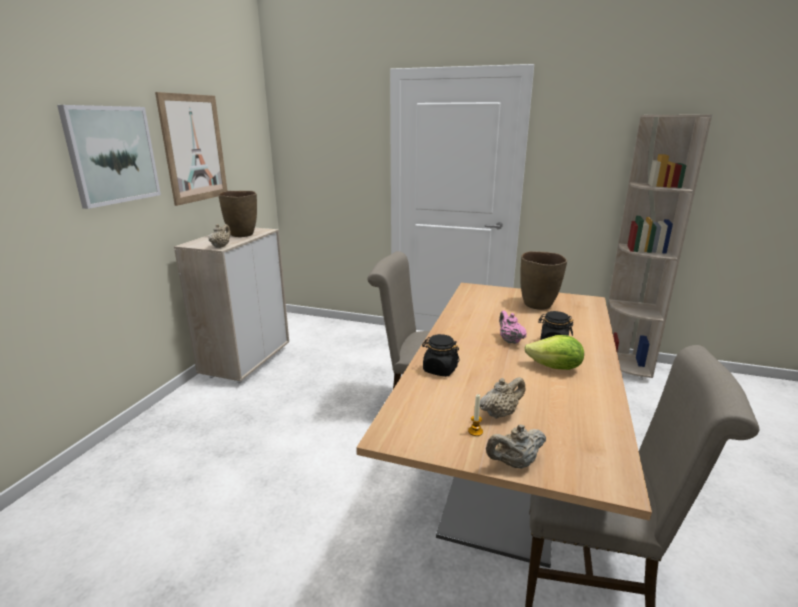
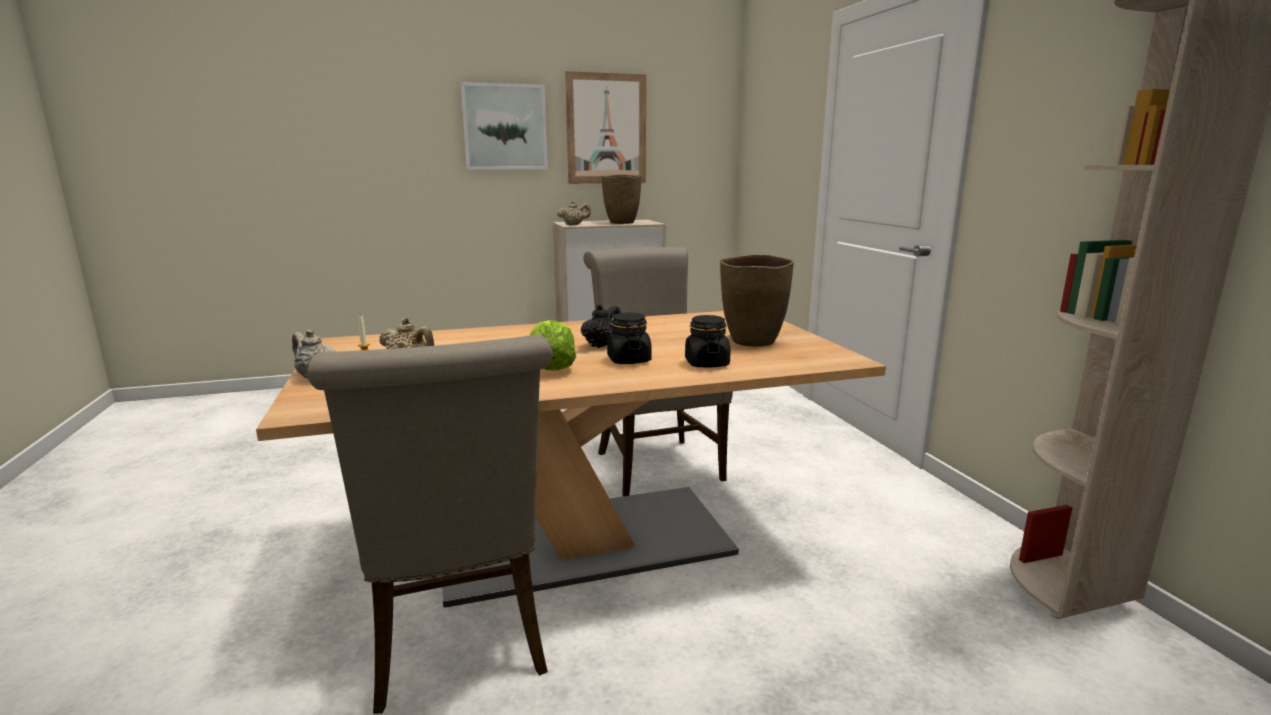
camera: 55 degrees right, 5 degrees down
(439, 370) = (482, 335): black jar -> black jar (706, 363)
(510, 340) = (601, 345): pink teapot -> black teapot

